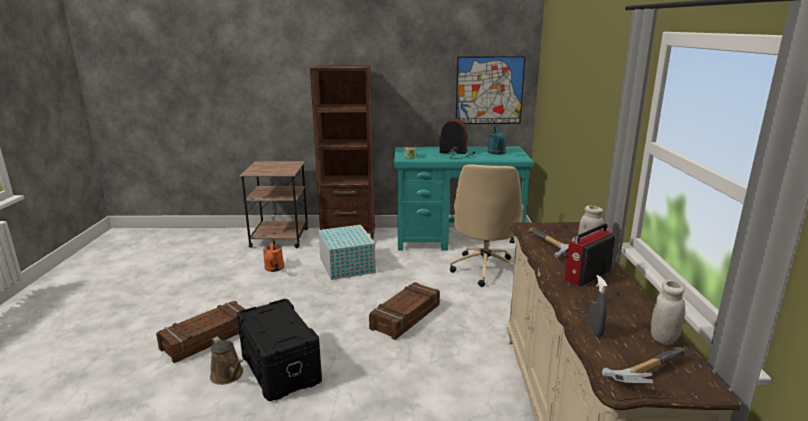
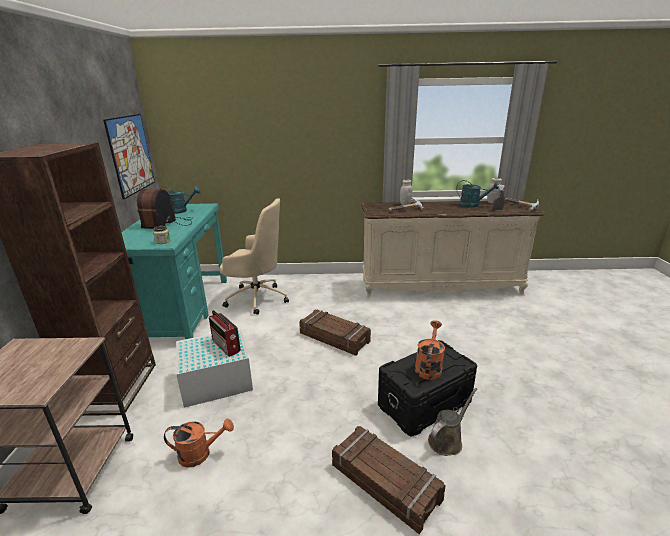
camera: 90 degrees left, 5 degrees up
(276, 325) = (428, 366): none -> orange watering can
(586, 275) = (441, 207): radio -> radio (226, 346)
(621, 309) = (473, 205): none -> turquoise watering can

